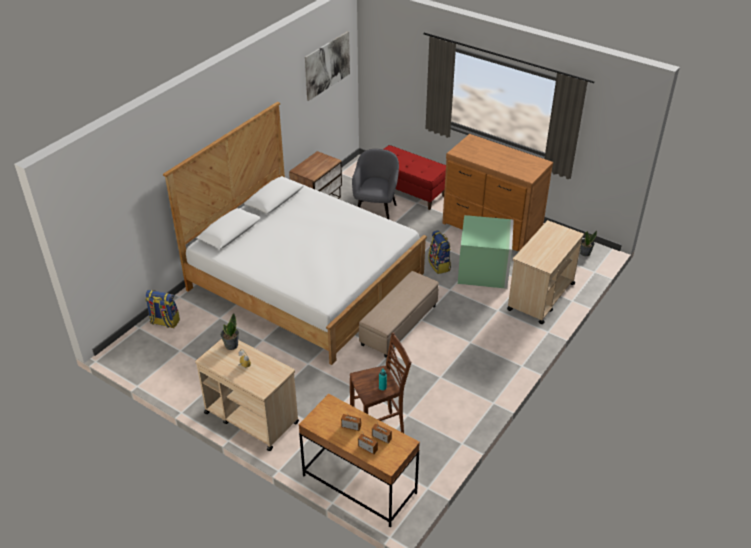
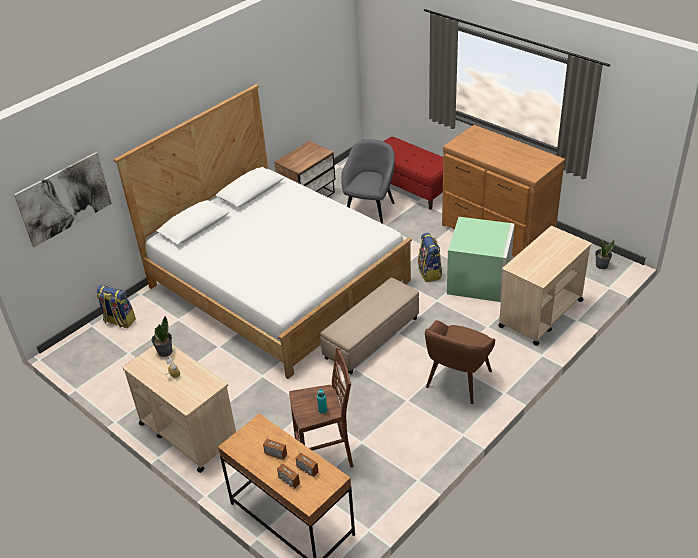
camera: 10 degrees right, 0 degrees up
(327, 65) = (320, 45): picture -> picture (64, 198)
(480, 357) = (458, 380): none -> brown armchair

